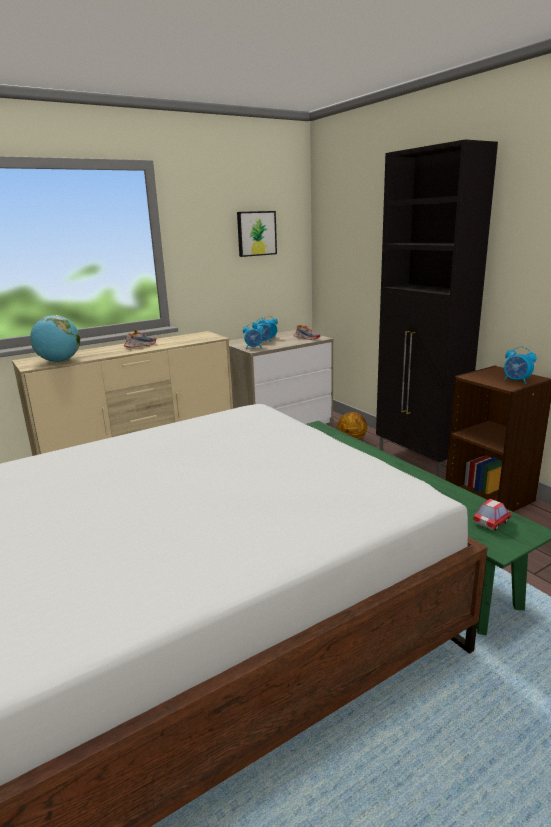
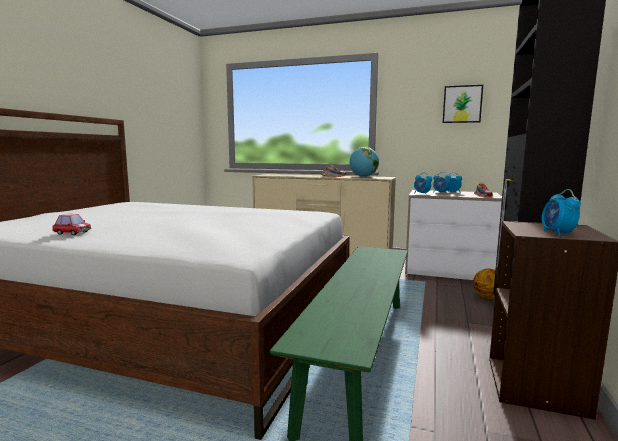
camera: 50 degrees right, 10 degrees down
(59, 361) = (277, 175): globe -> globe (363, 176)
(491, 522) = (340, 333): toy car -> toy car (72, 233)

